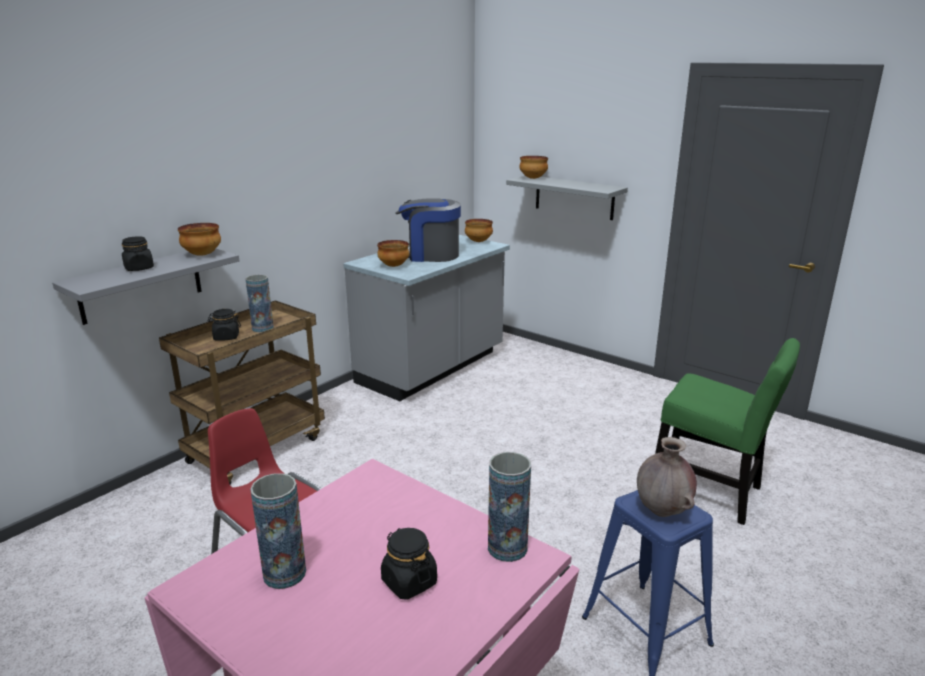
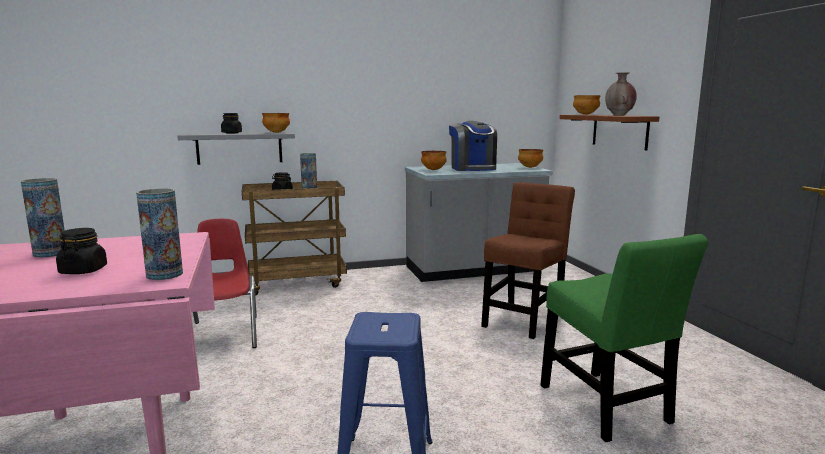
camera: 35 degrees right, 10 degrees down
(429, 255) = (473, 169): coffee machine -> coffee machine turned 150 degrees counterclockwise
(550, 418) = (524, 318): none -> brown chair
(574, 197) = (619, 131): grey shelf -> brown shelf
(662, 511) = (379, 327): brown vase -> brown vase (619, 115)

